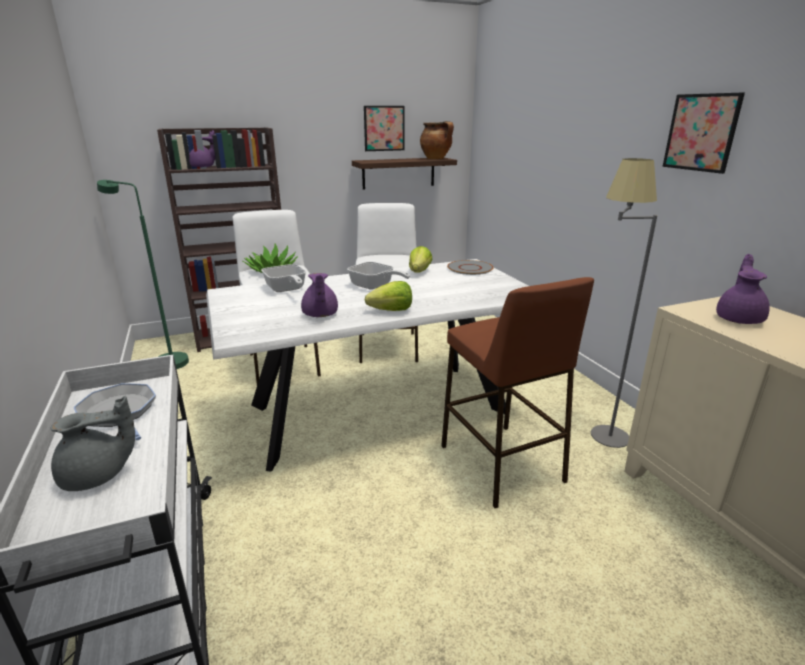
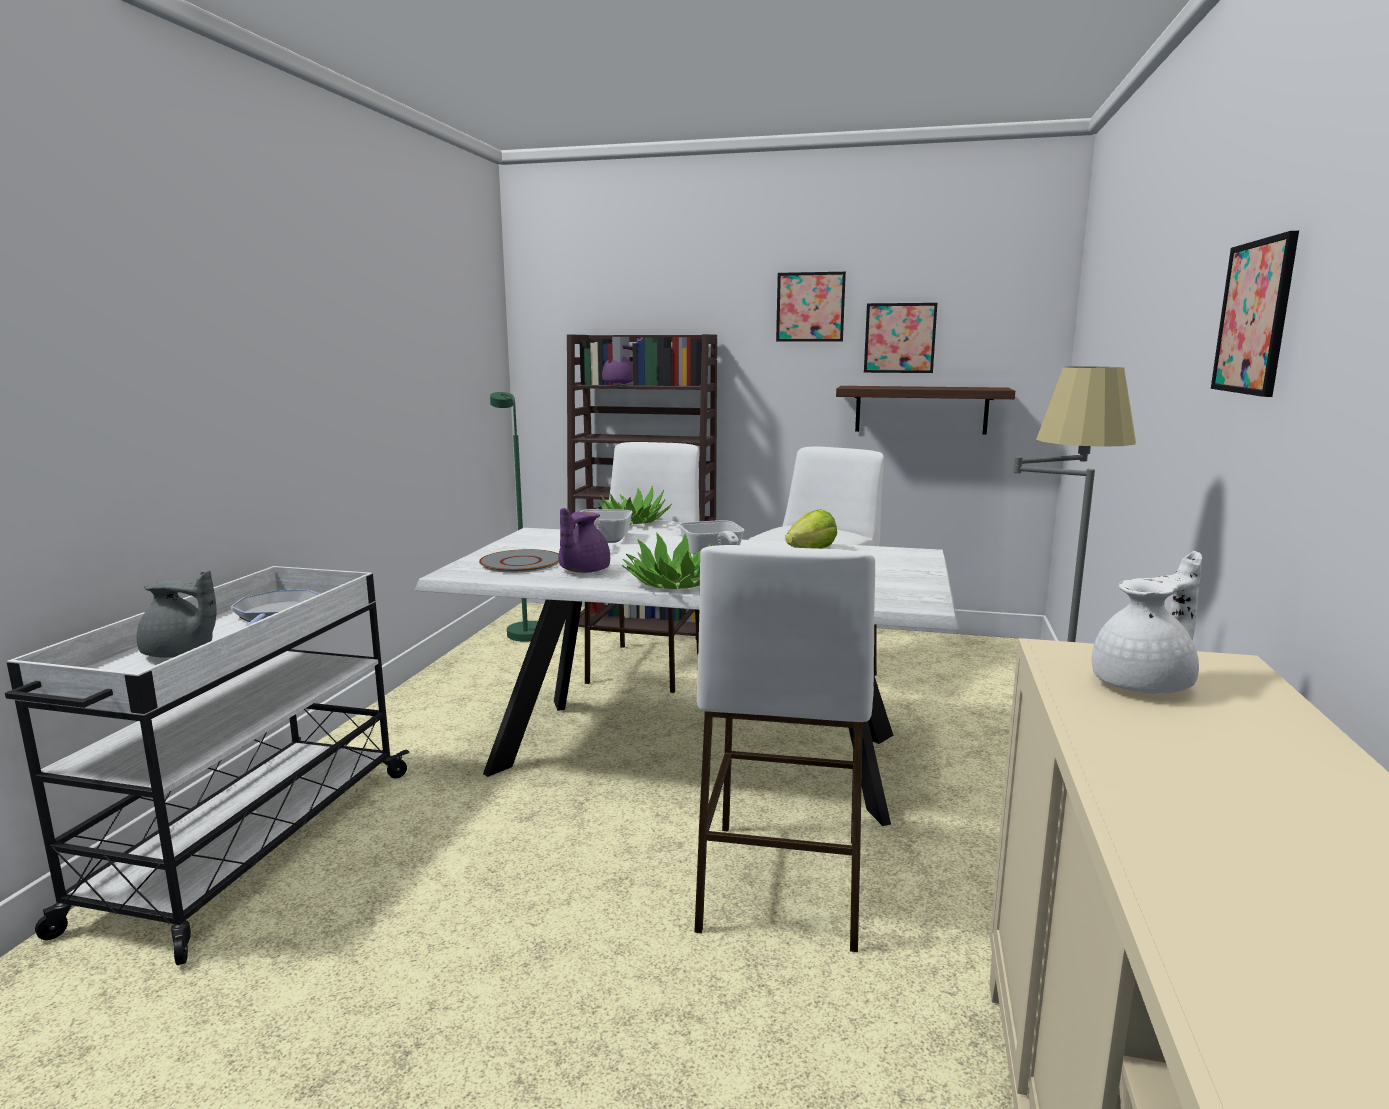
camera: 35 degrees right, 10 degrees down
(328, 107) = (810, 307): none -> picture
(391, 310) = (674, 583): lettuce -> potted plant
(436, 159) = (982, 388): cooking pot -> none
(470, 268) = (900, 559): grey plate -> grey plate (520, 563)
(501, 464) = (782, 884): brown stool -> white stool
(739, 319) = (1145, 684): purple teapot -> white teapot

